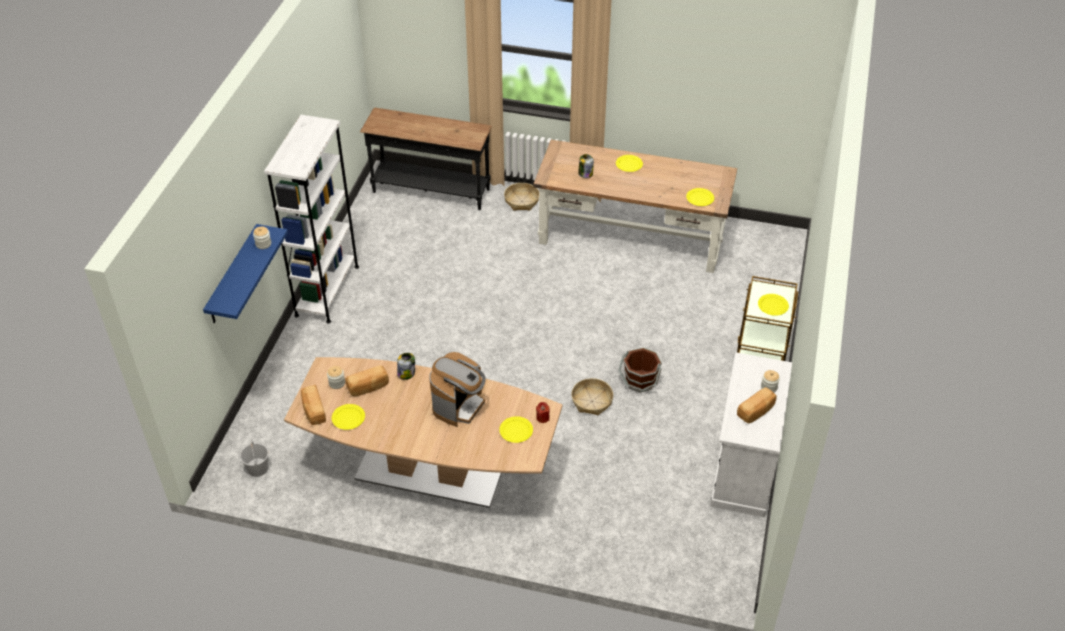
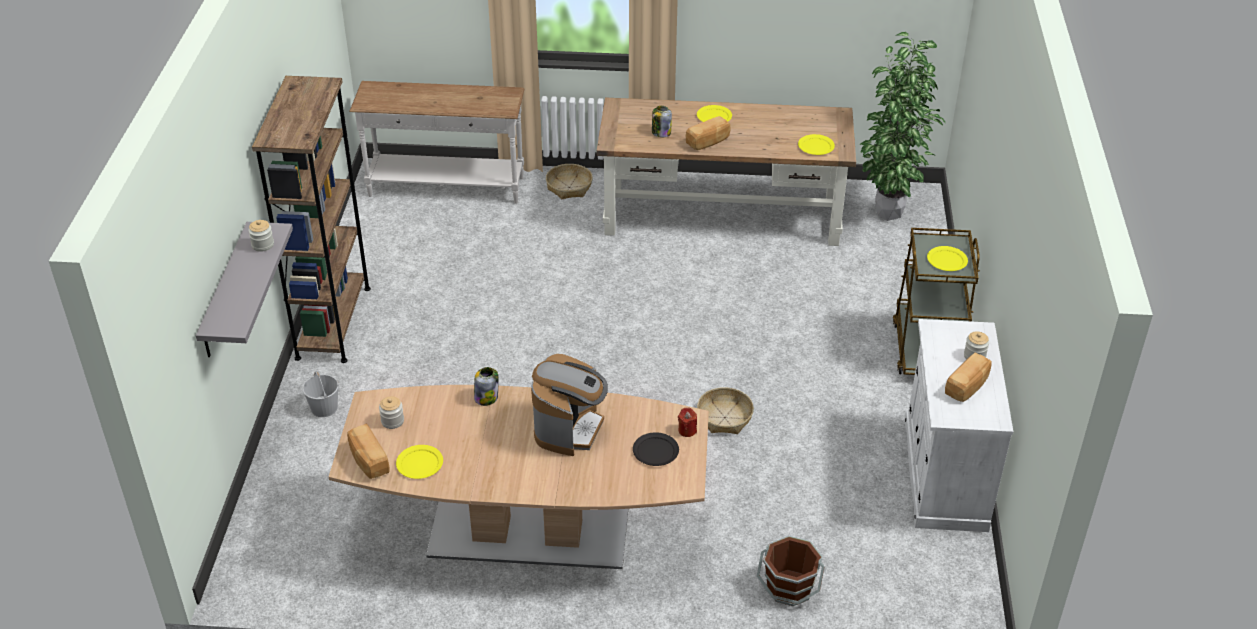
camera: 10 degrees left, 5 degrees down
(233, 276) = (225, 292): blue shelf -> grey shelf
(257, 468) = (285, 560): white bucket -> white bucket (324, 407)
(327, 290) = (333, 322): white bookcase -> brown bookcase
(368, 387) = (438, 421): bread -> bread (708, 142)
(430, 191) = (446, 188): black console table -> white console table
(516, 431) = (656, 451): yellow plate -> black plate
(640, 381) = (781, 385): brown bucket -> brown bucket (789, 588)
(759, 248) = (888, 211): none -> potted plant

